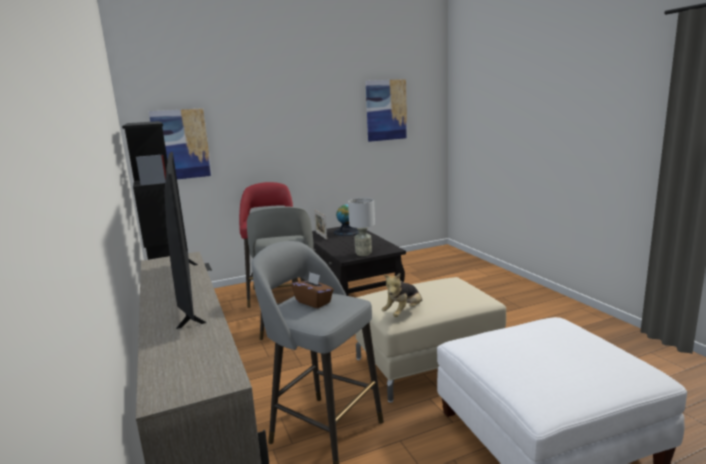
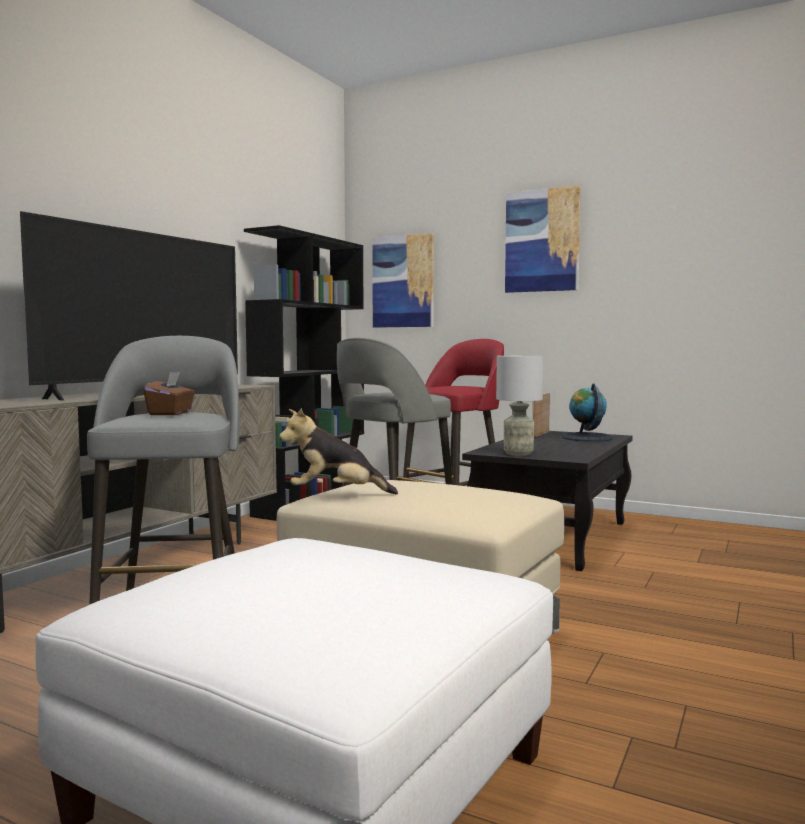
camera: 50 degrees right, 10 degrees down
(386, 110) = (745, 231): picture -> picture (542, 240)

